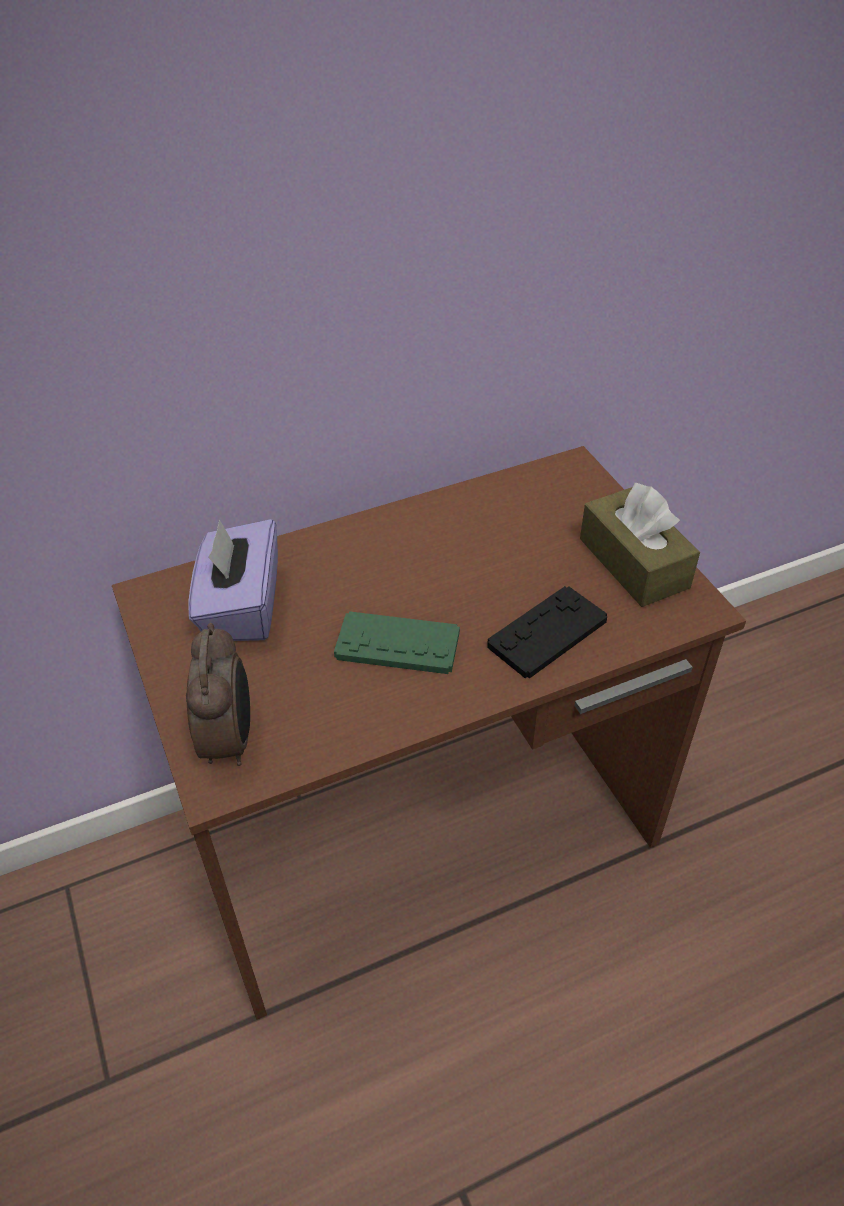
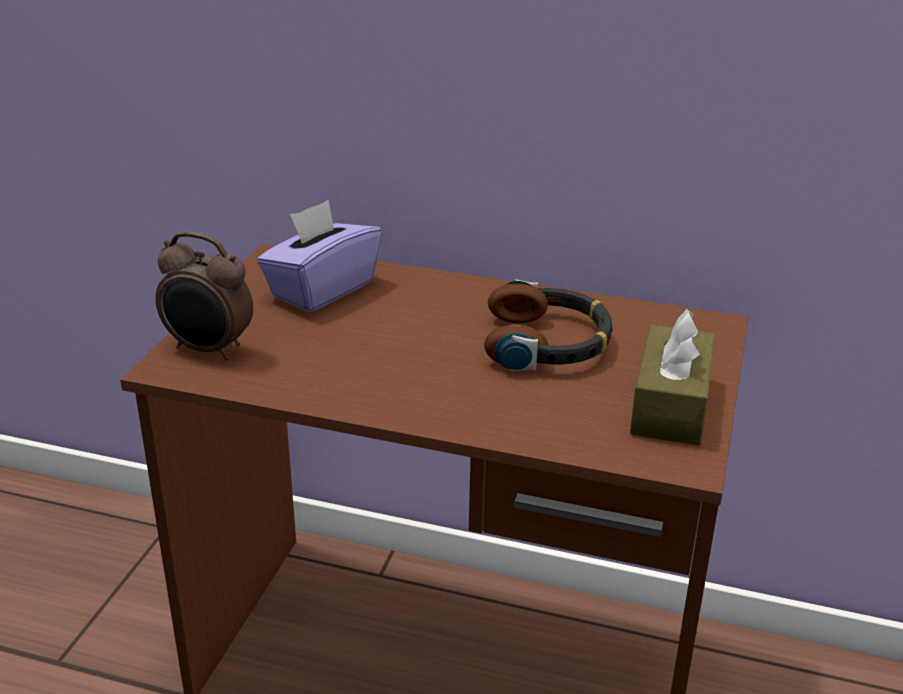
camera: 40 degrees right, 15 degrees down
(230, 739) = (209, 350): alarm clock -> alarm clock turned 75 degrees clockwise
(397, 644) = (394, 359): green game controller -> none
(488, 554) = (547, 343): none -> headphones
(547, 633) = (520, 409): black game controller -> none

